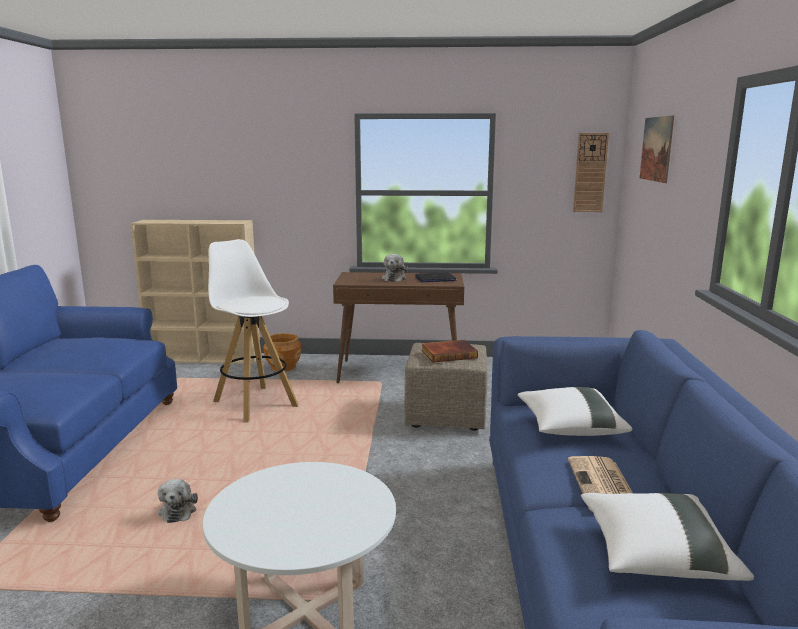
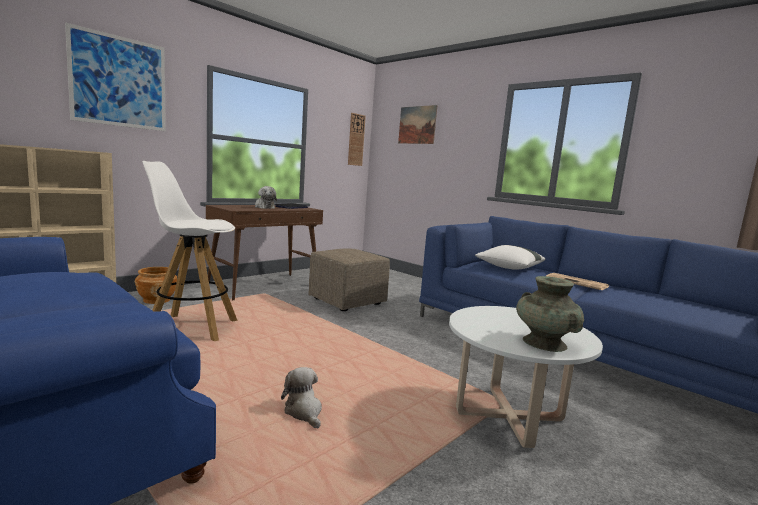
camera: 50 degrees left, 5 degrees down
(178, 510) = (304, 412): plush toy -> plush toy turned 150 degrees counterclockwise
(262, 531) = (544, 343): none -> turquoise vase
(267, 150) = (119, 82): none -> picture
(449, 354) = (355, 253): book -> none
(655, 555) = (646, 296): white pillow -> none

